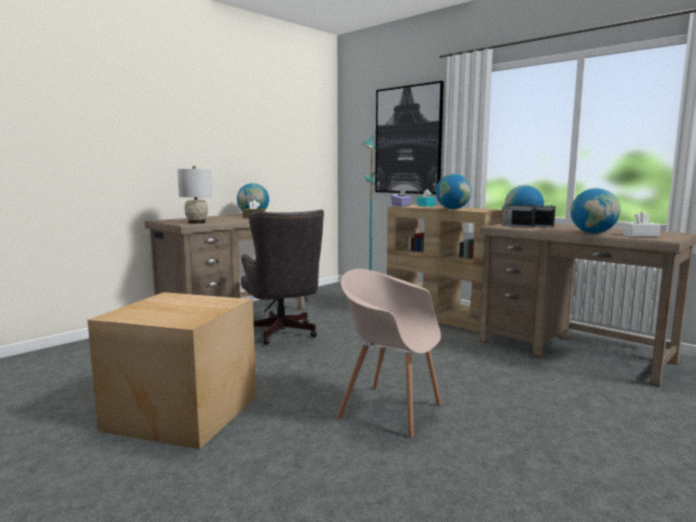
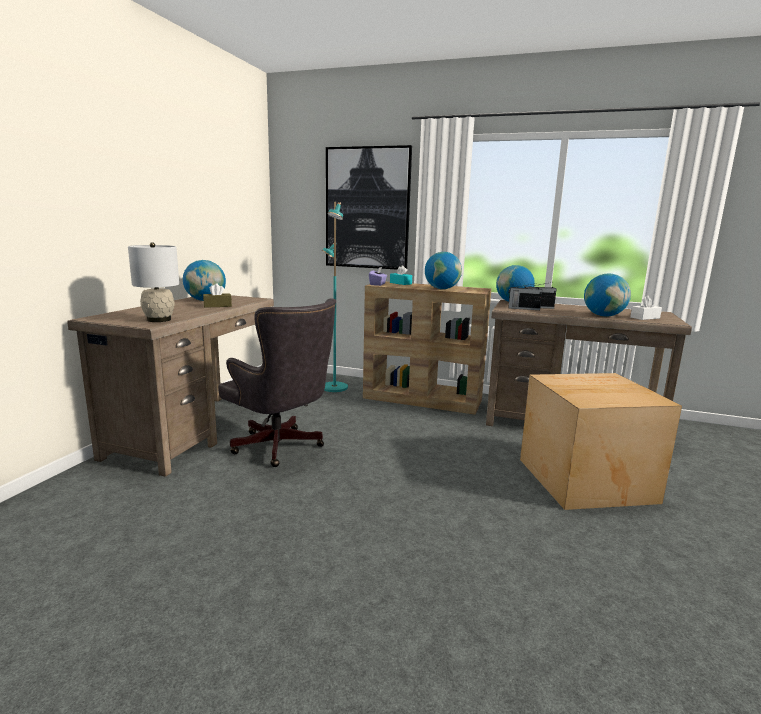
camera: 25 degrees left, 5 degrees up
(182, 411) = (266, 598): cardboard box -> cardboard box (583, 479)
(389, 410) = (493, 531): beige chair -> none

